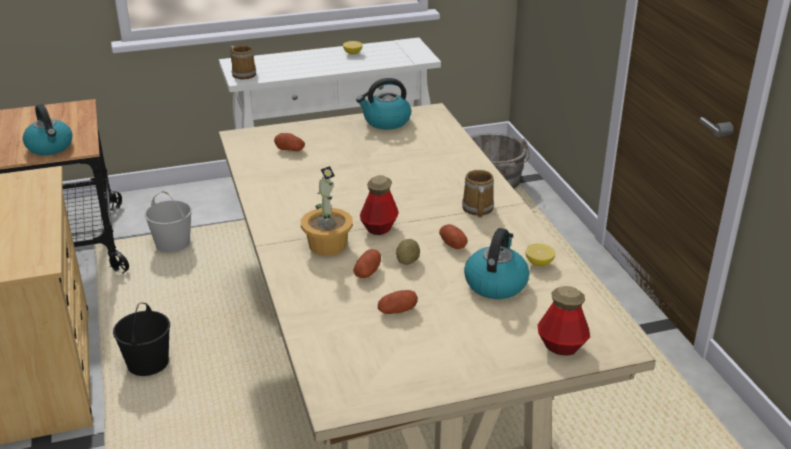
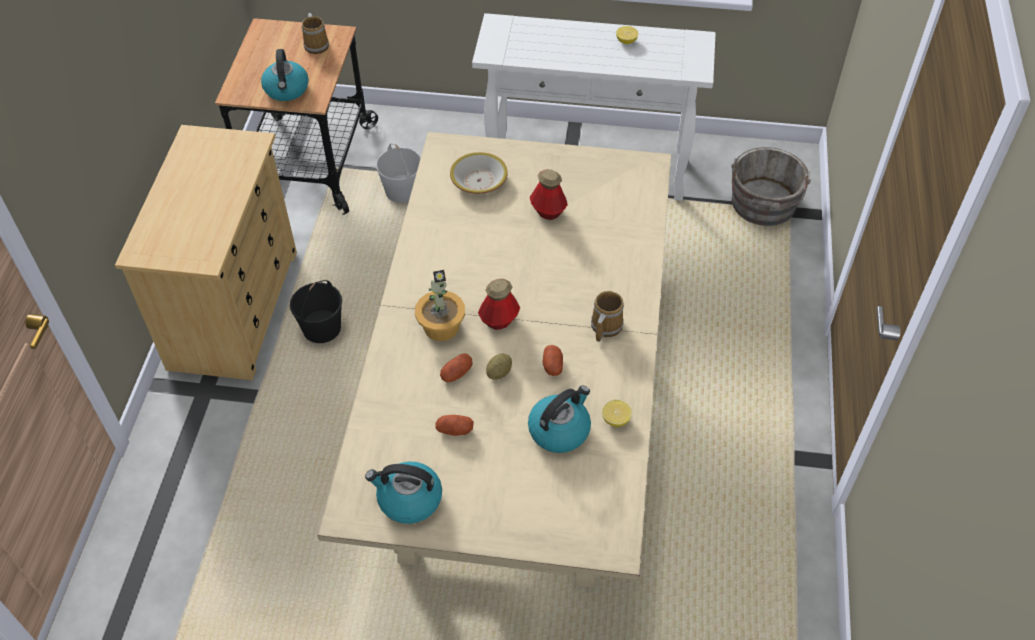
camera: 25 degrees right, 20 degrees up
(243, 74) = (496, 46): mug -> mug (317, 45)
(290, 149) = (479, 181): potato -> bowl
(386, 121) = (595, 167): kettle -> kettle (408, 500)
(561, 346) = (568, 526): bottle -> bottle (548, 211)

